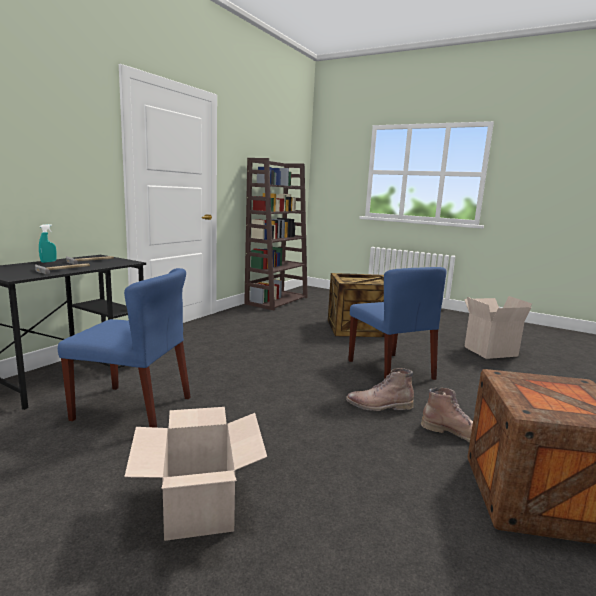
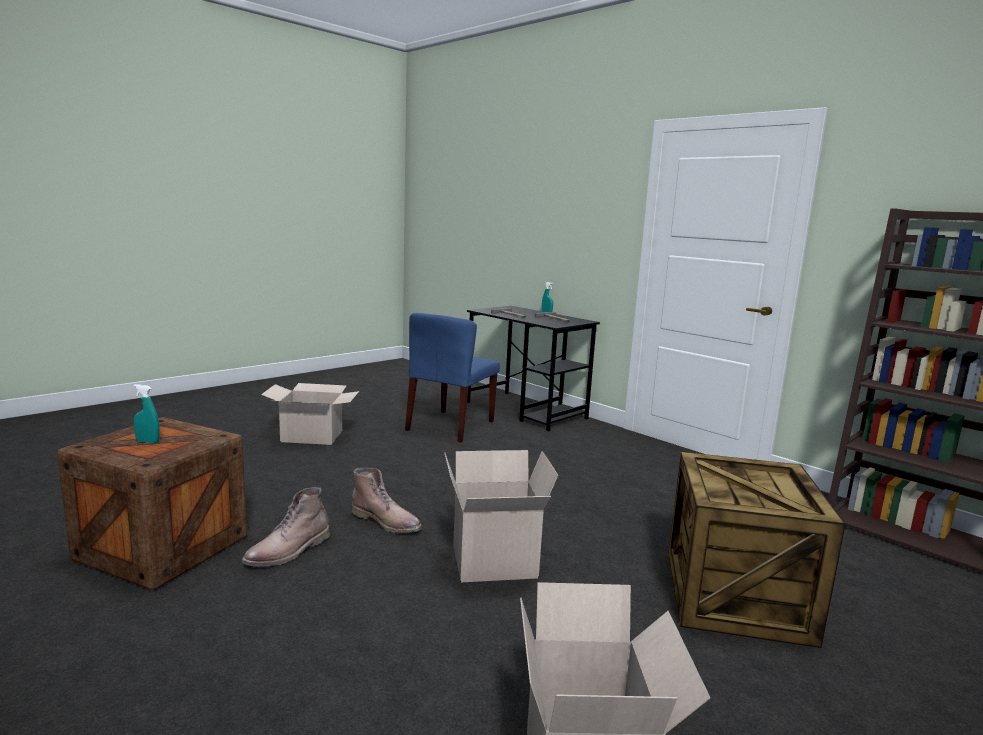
camera: 105 degrees right, 0 degrees up
(379, 406) = (387, 522): brown boot -> brown boot turned 105 degrees clockwise
(390, 370) = (493, 564): blue chair -> cardboard box
(564, 396) = (147, 441): none -> turquoise spray bottle

